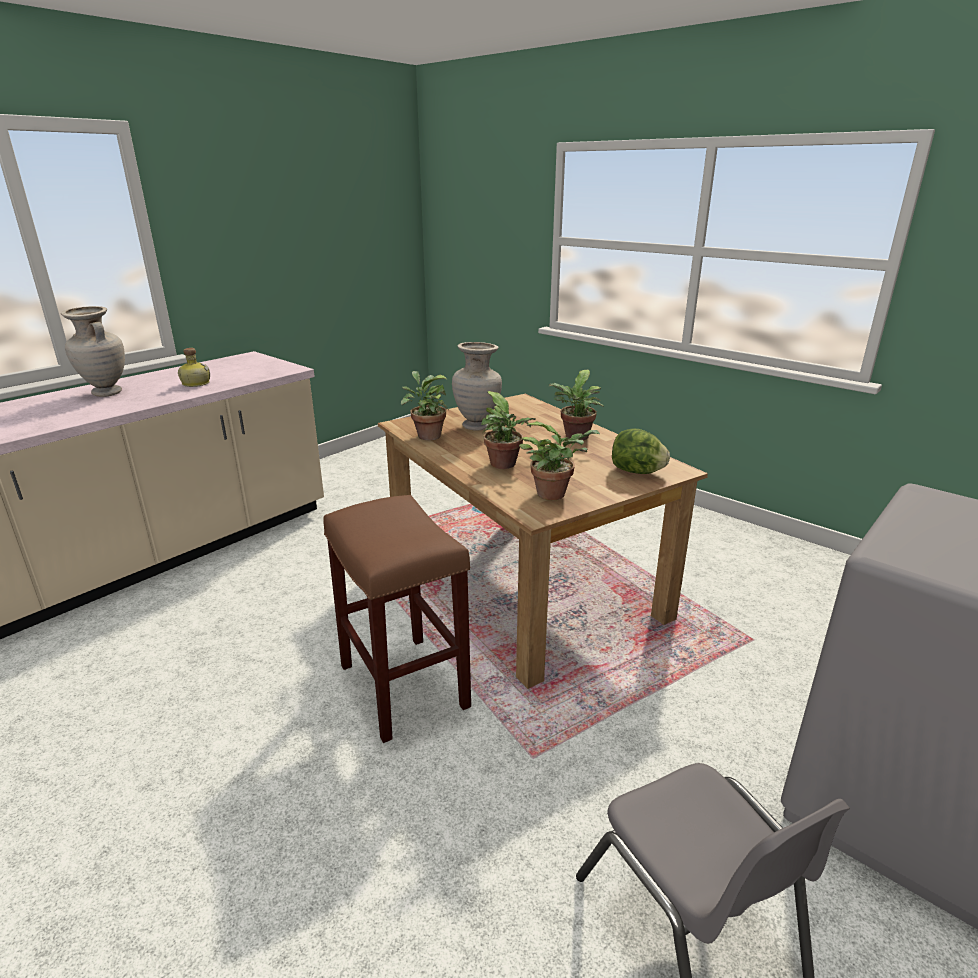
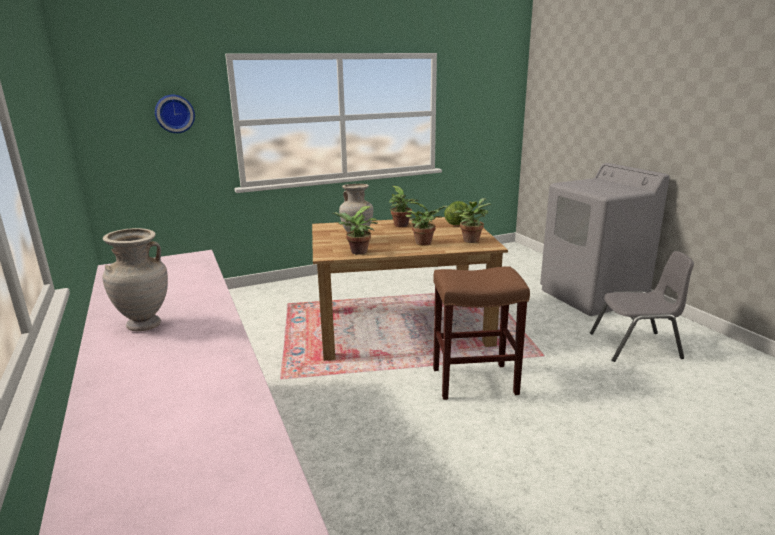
camera: 65 degrees left, 5 degrees down
(195, 383) = (181, 288): bottle -> none
(499, 220) = (174, 113): none -> wall clock

